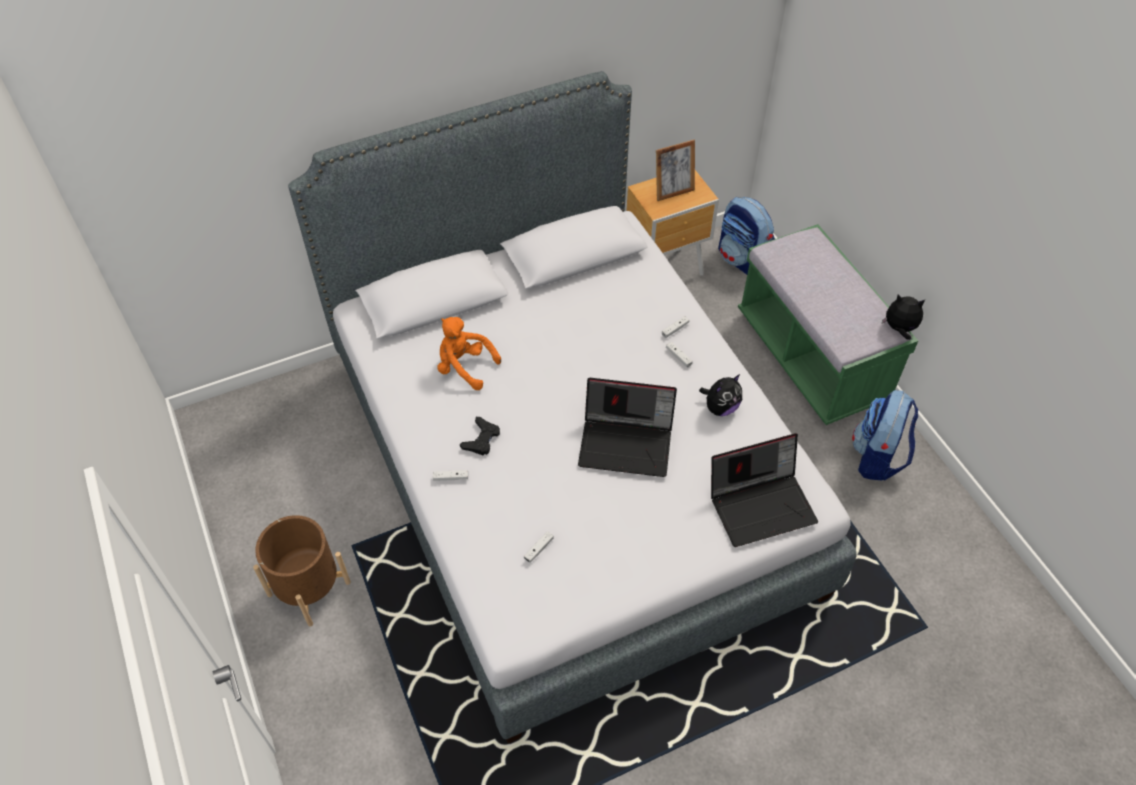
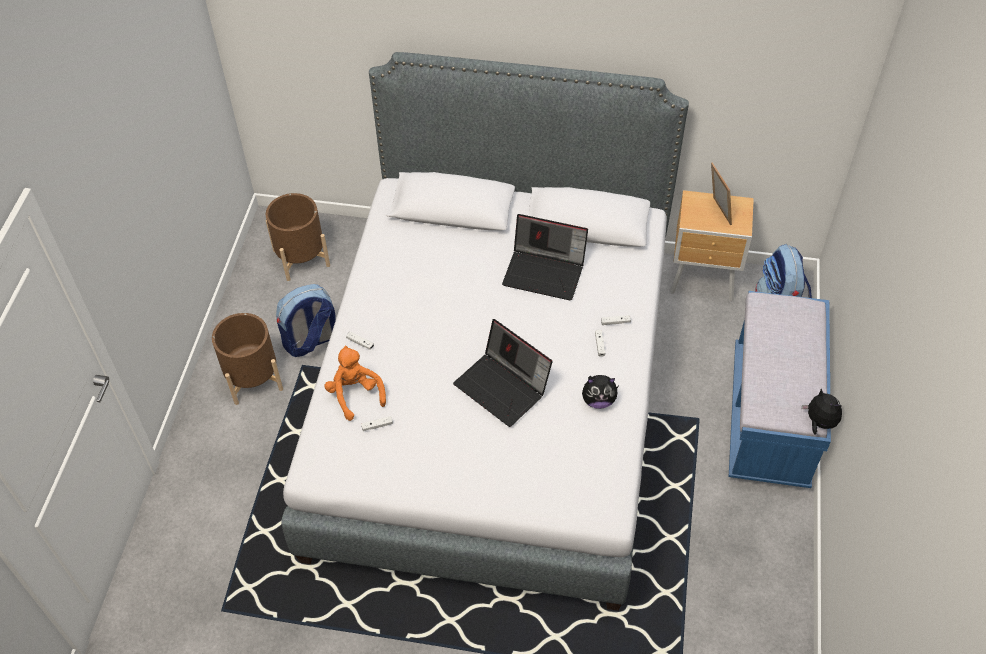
camera: 35 degrees right, 0 degrees up
(265, 439) = (301, 258): none -> brown planter
(464, 367) = (434, 269): orange plush toy -> orange plush toy (355, 394)
(481, 439) = (402, 327): black game controller -> none
(673, 192) = (717, 212): picture frame -> picture frame turned 120 degrees counterclockwise
(761, 504) = (566, 489): laptop -> laptop (545, 272)
(811, 358) = (769, 418): green bench -> blue bench
(877, 457) = (756, 529): backpack -> backpack (311, 341)

